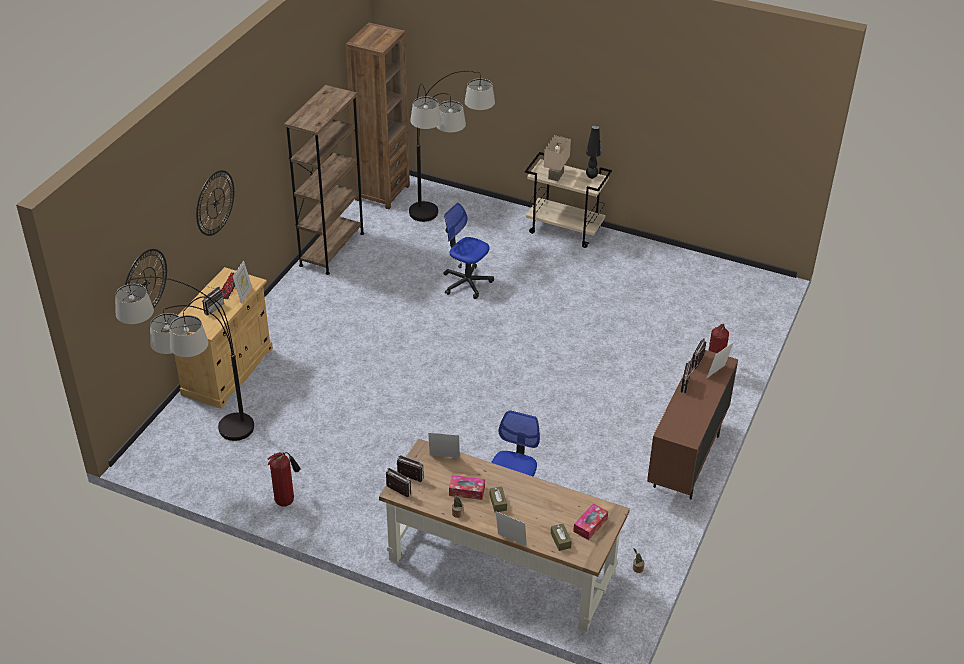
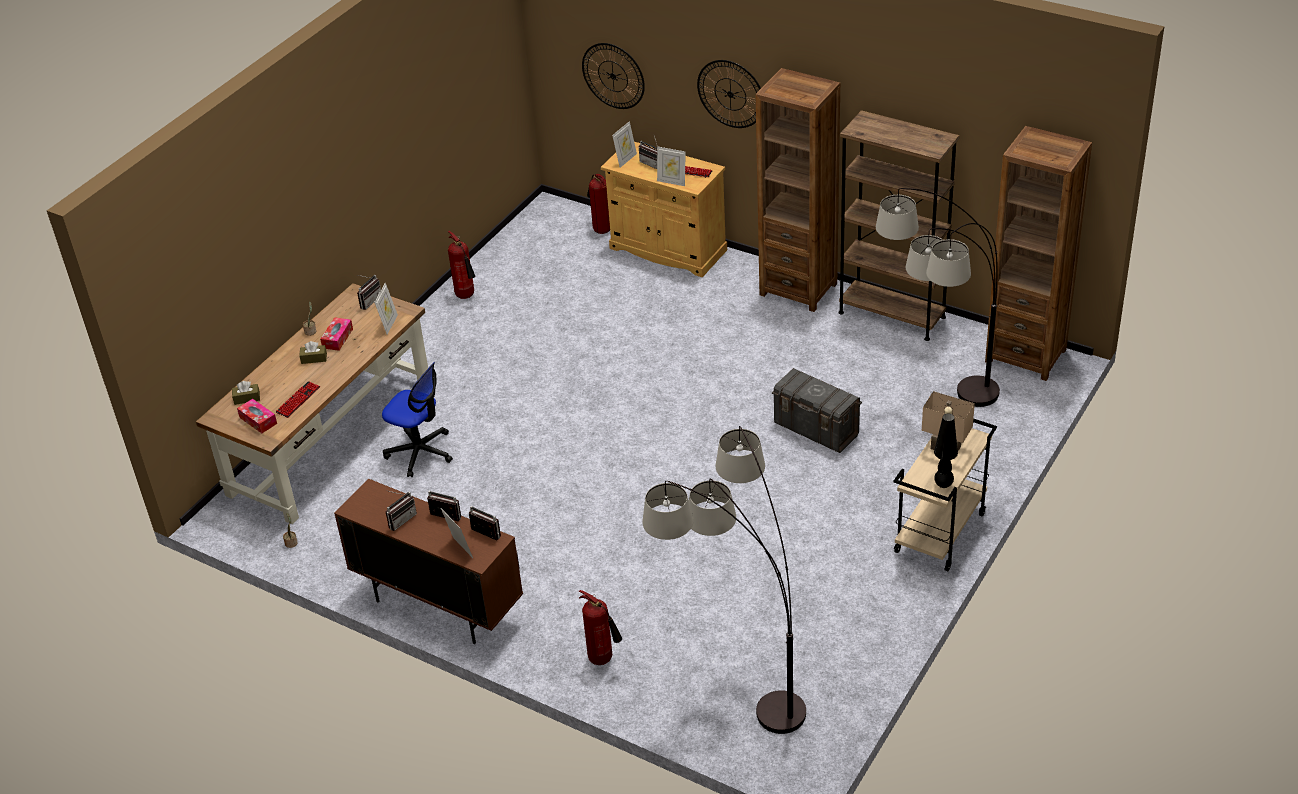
camera: 100 degrees right, 0 degrees up
(188, 417) = (600, 229): none -> fire extinguisher
(204, 453) = (546, 243): floor lamp -> floor lamp (735, 682)
(295, 295) = (798, 289): none -> brown bookcase
(396, 492) = (353, 293): radio -> radio (400, 519)
(466, 282) = (816, 429): office chair -> grey storage box
(510, 541) = (259, 365): picture frame -> picture frame (625, 160)
(558, 502) = (298, 400): none -> keyboard

